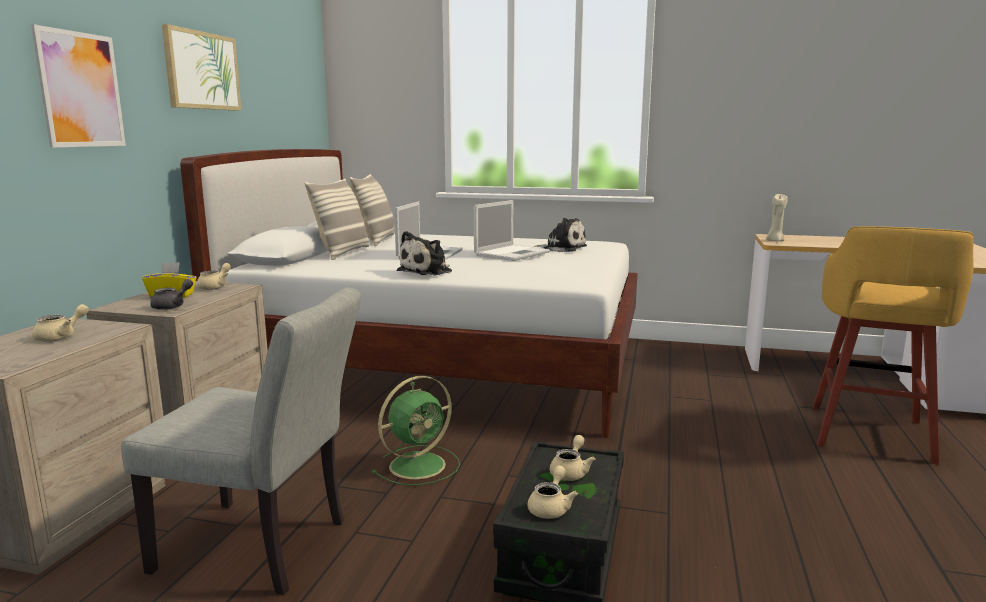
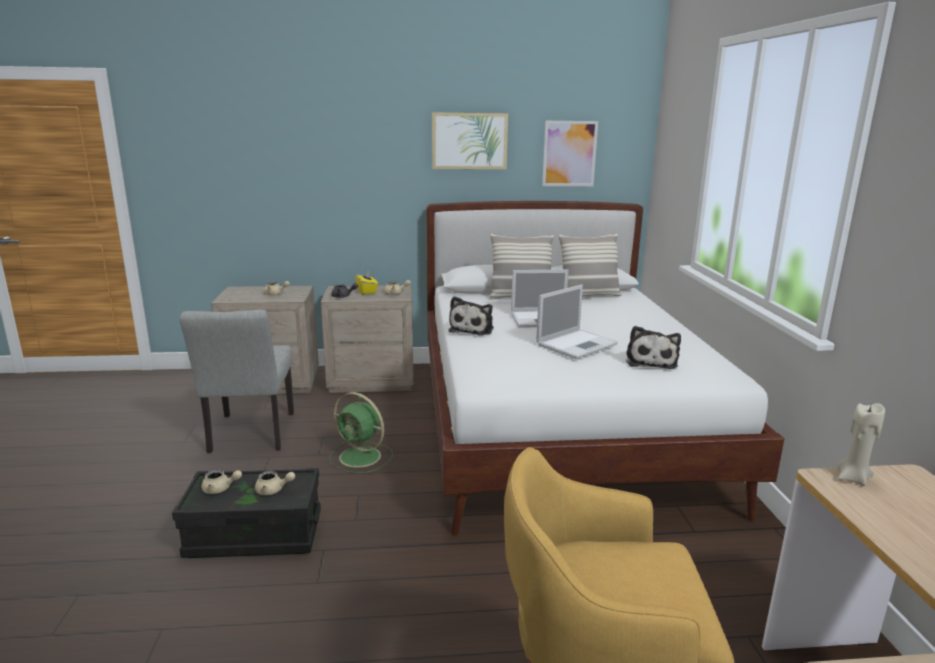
camera: 70 degrees right, 5 degrees up
(81, 90) = (357, 160): picture -> picture (569, 154)
(427, 271) = (473, 329): plush toy -> plush toy turned 90 degrees counterclockwise
(512, 253) = (577, 344): laptop -> laptop turned 60 degrees counterclockwise

